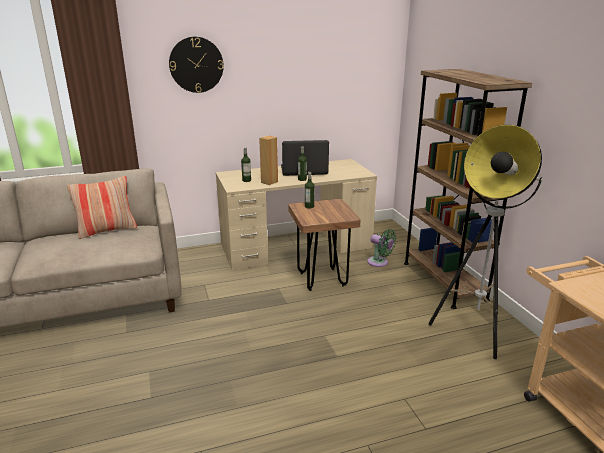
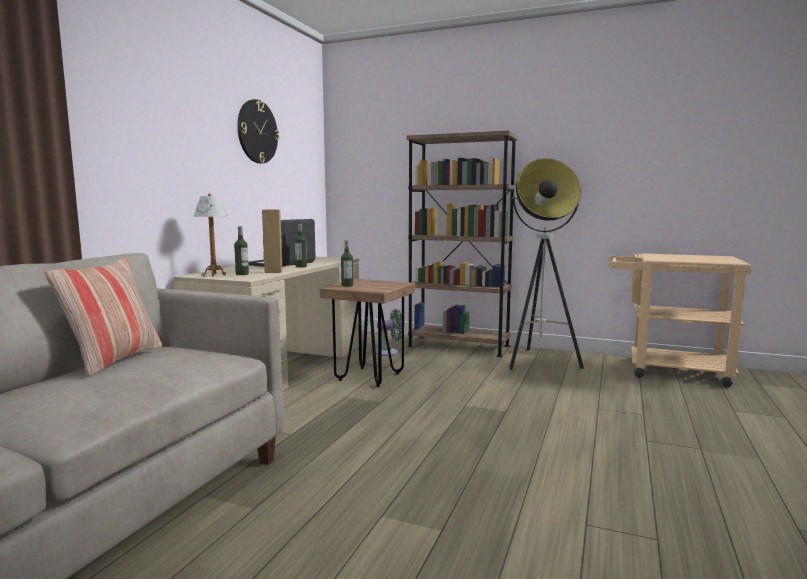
camera: 50 degrees left, 15 degrees down
(196, 65) = (147, 111): wall clock -> wall clock (257, 132)
(233, 176) = (214, 275): none -> table lamp

